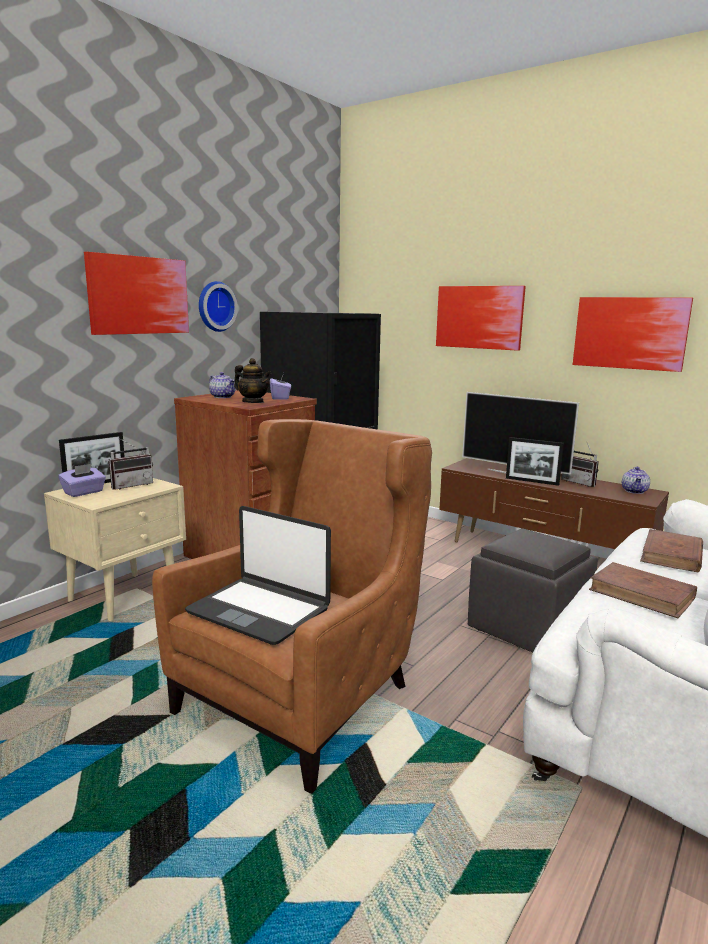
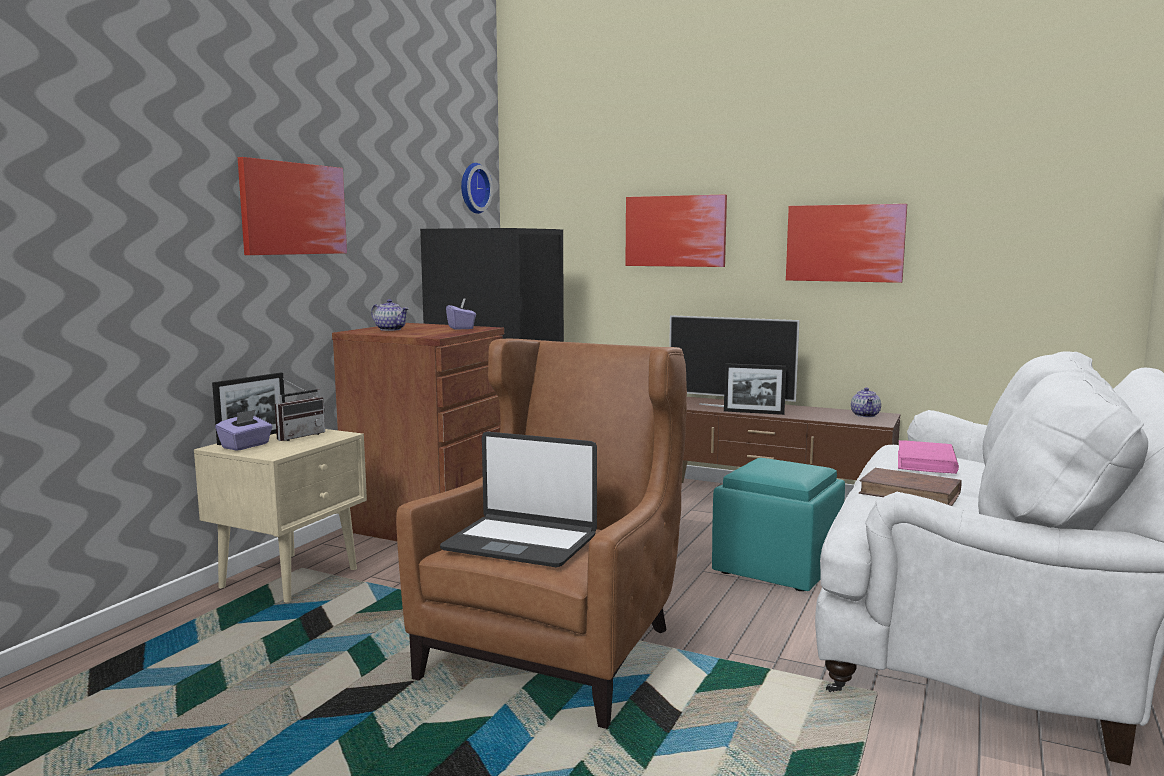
camera: 10 degrees left, 5 degrees down
(215, 306) = (372, 222): wall clock -> wall clock (472, 188)
(253, 402) = (435, 332): teapot -> none
(528, 629) = (777, 568): grey ottoman -> turquoise ottoman
(580, 482) = (806, 411): radio -> none
(672, 555) = (926, 462): brown book -> pink book

